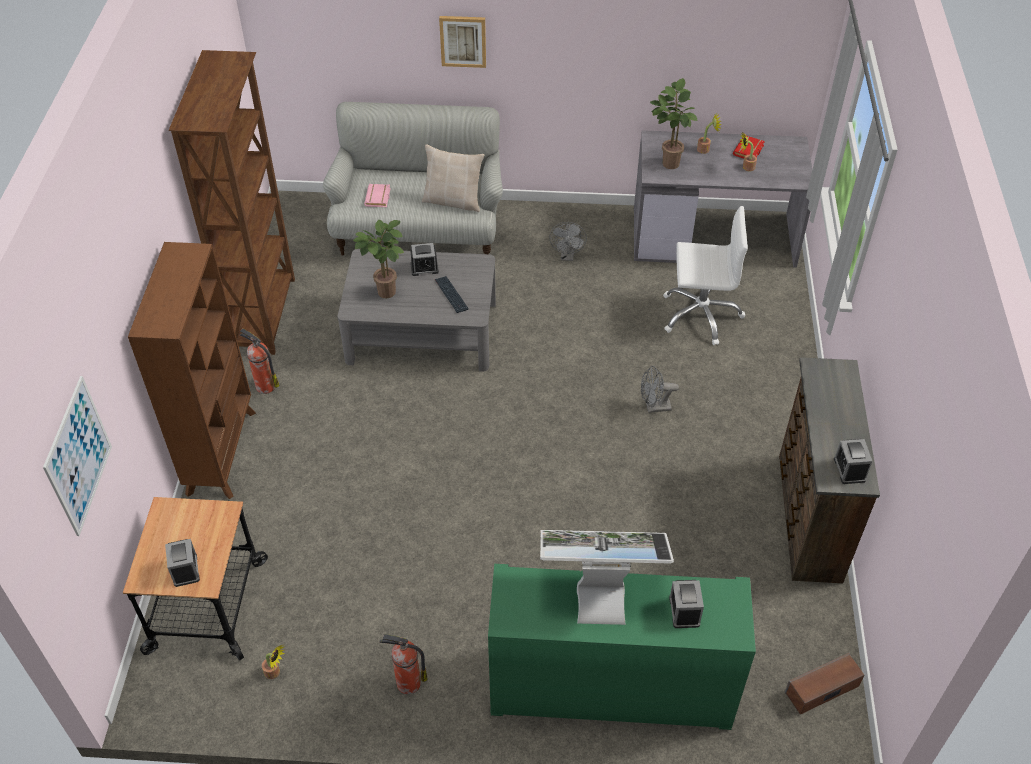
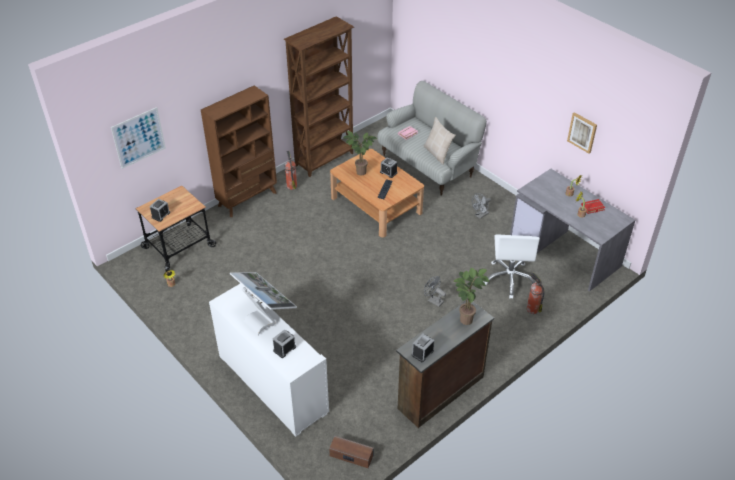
camera: 45 degrees right, 5 degrees down
(407, 683) = (207, 323): fire extinguisher -> fire extinguisher (532, 309)
(422, 331) = (376, 205): grey coffee table -> brown coffee table
(463, 41) = (478, 73): picture -> picture (582, 132)
(610, 687) = (272, 384): green cabinet -> white cabinet
(668, 162) = (543, 189): potted plant -> potted plant (466, 318)
(700, 314) = (509, 279): white office chair -> white office chair turned 45 degrees clockwise

